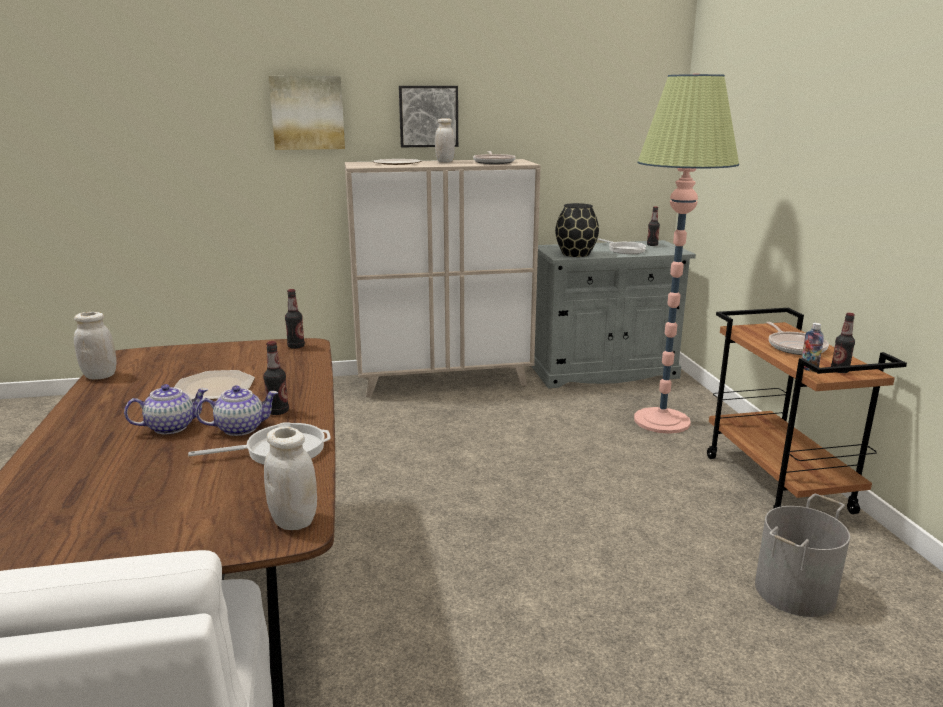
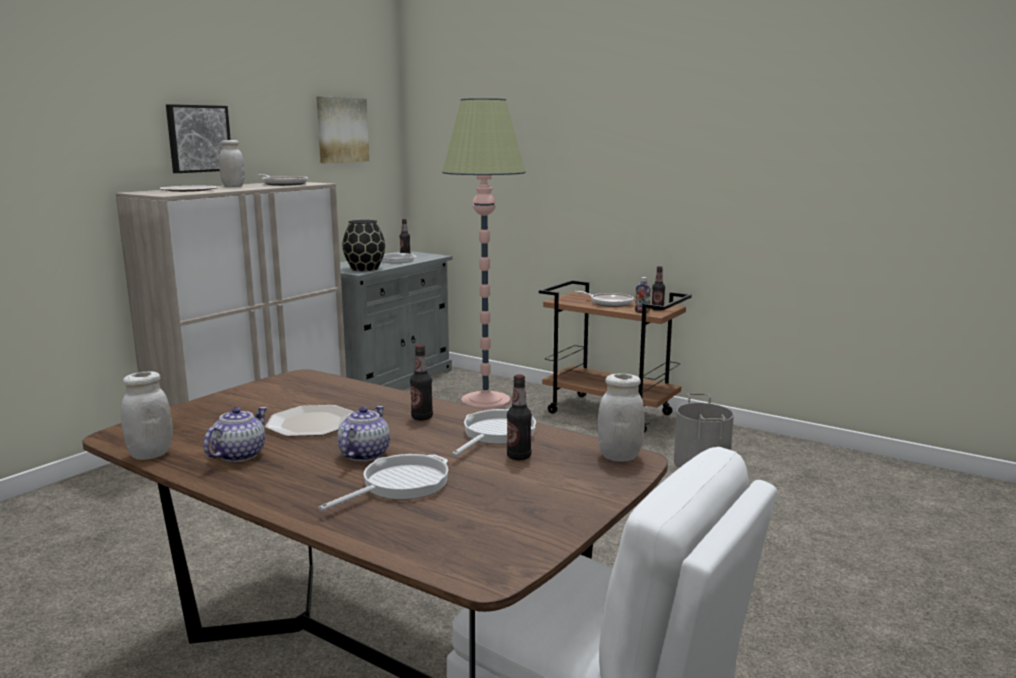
camera: 45 degrees left, 5 degrees down
(122, 463) = (400, 484): none -> frying pan
(241, 428) = (426, 435): teapot -> teapot (239, 455)
(296, 346) = (293, 380): bottle -> bottle (519, 456)
(307, 113) = (65, 135): picture -> picture (341, 130)

